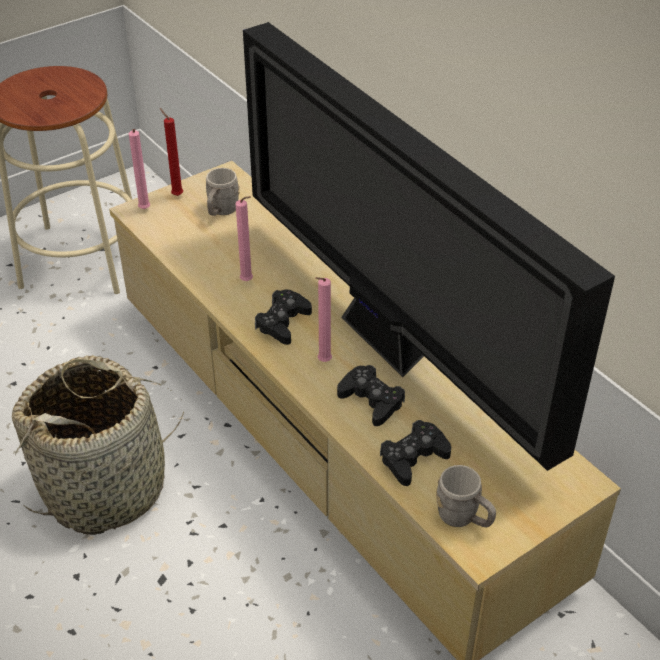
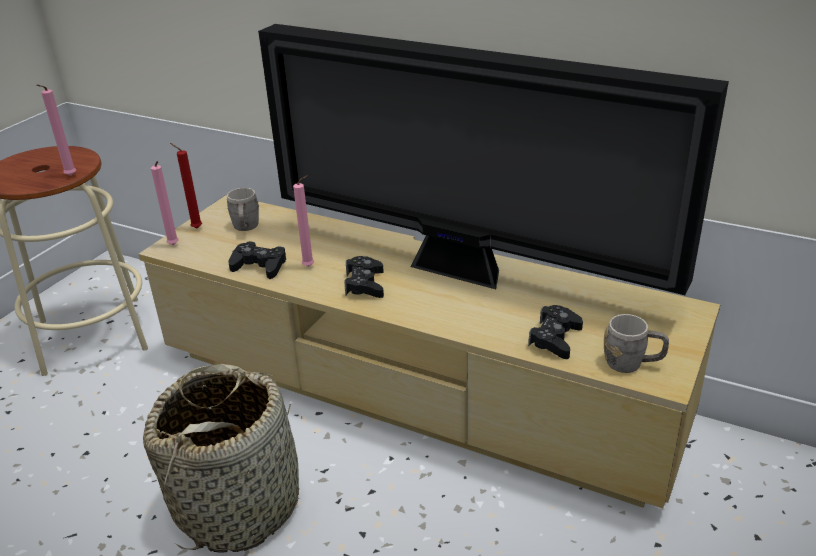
camera: 25 degrees left, 10 degrees down
(322, 362) = (422, 300): pink candle -> pink candle (69, 176)
(371, 400) = (485, 312): black game controller -> black game controller (259, 266)

